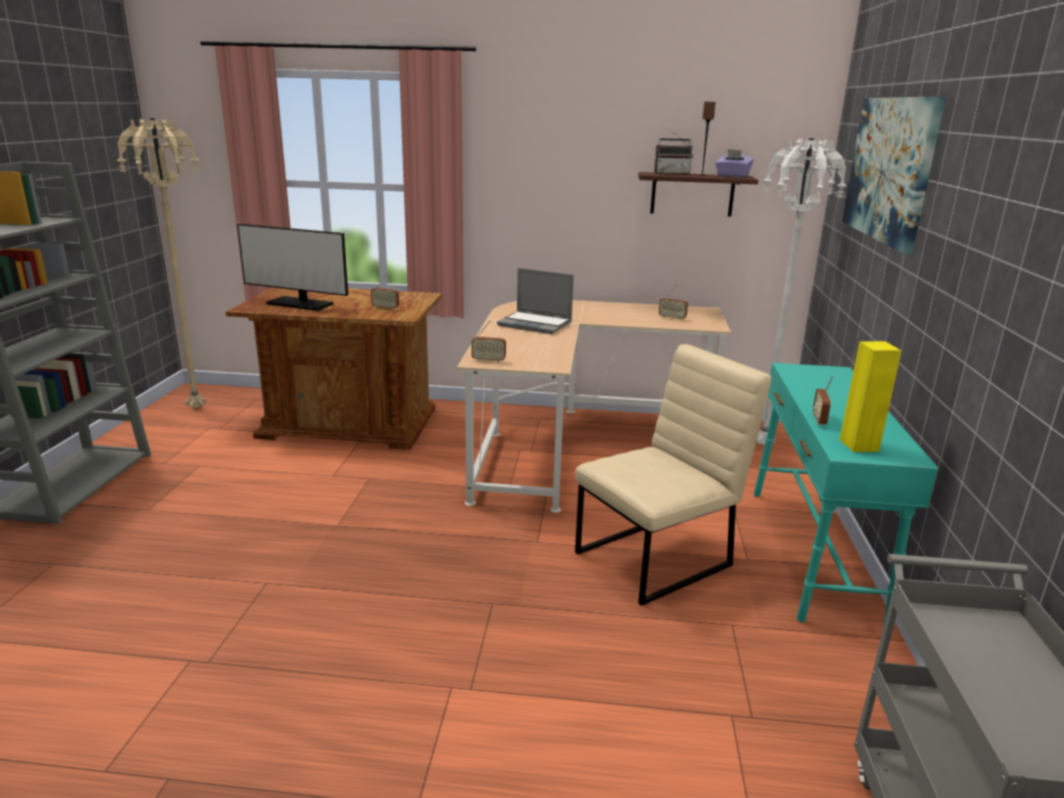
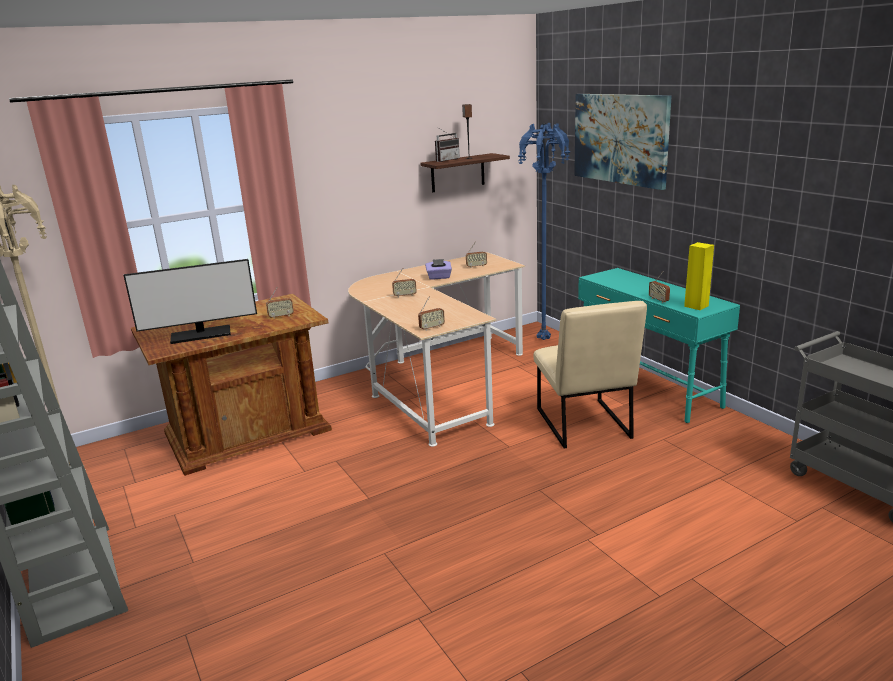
camera: 35 degrees left, 0 degrees up
(536, 324) = (405, 295): laptop -> radio
(657, 558) = (583, 424): beige chair -> beige chair turned 150 degrees clockwise
(732, 176) = (486, 155): purple tissue box -> purple tissue box (439, 277)
(764, 445) = (545, 340): white floor lamp -> blue floor lamp

